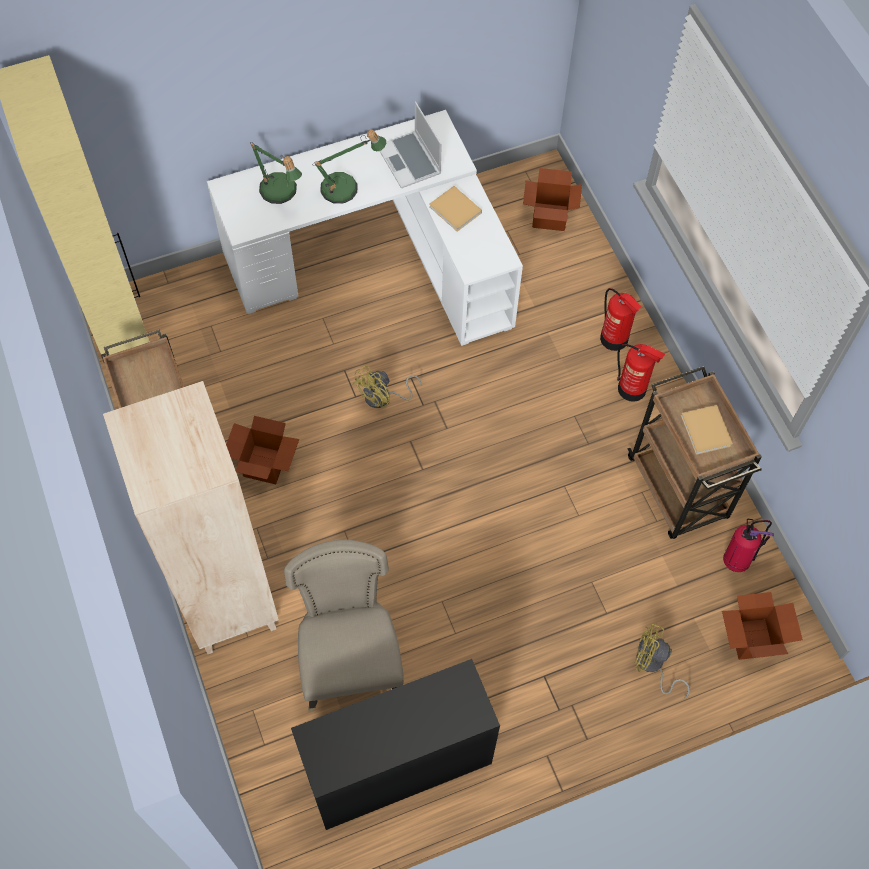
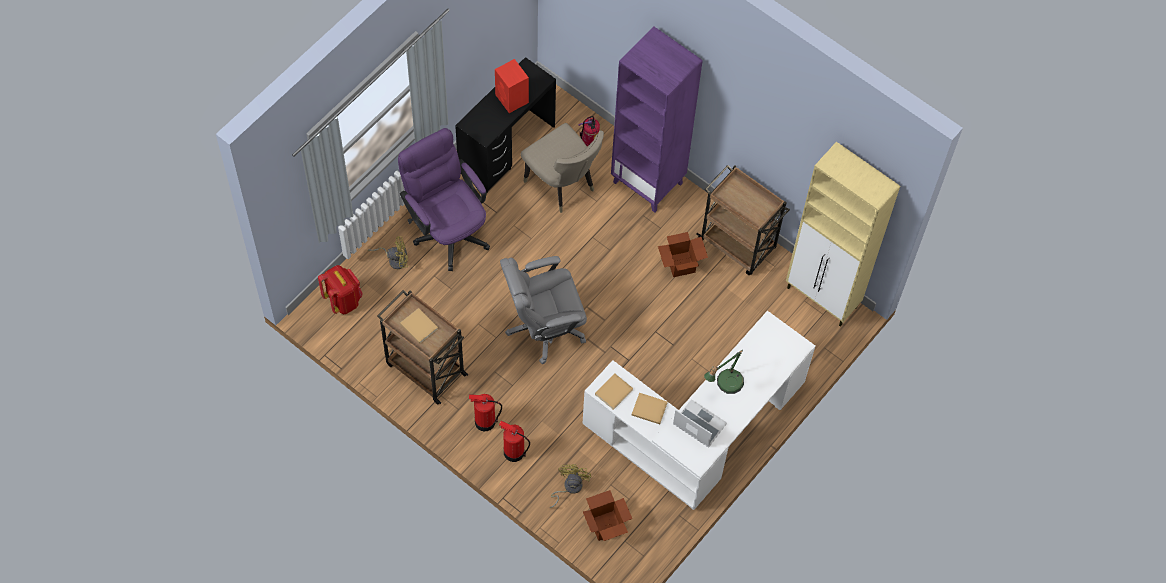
camera: 150 degrees right, 0 degrees up
(227, 602) = (648, 182): beige bookcase -> purple bookcase
(281, 194) = (763, 359): table lamp -> none
(382, 725) = (512, 99): none -> red speaker
(383, 398) = (637, 339): yellow fan -> yellow fan (569, 487)
(485, 247) = (614, 391): none -> beige book
(493, 469) = (544, 327): none -> grey office chair
(553, 676) = (447, 229): none -> purple office chair
(737, 560) = (370, 342): fire extinguisher -> fire extinguisher (589, 142)
(752, 639) = (343, 300): cardboard box -> red backpack

